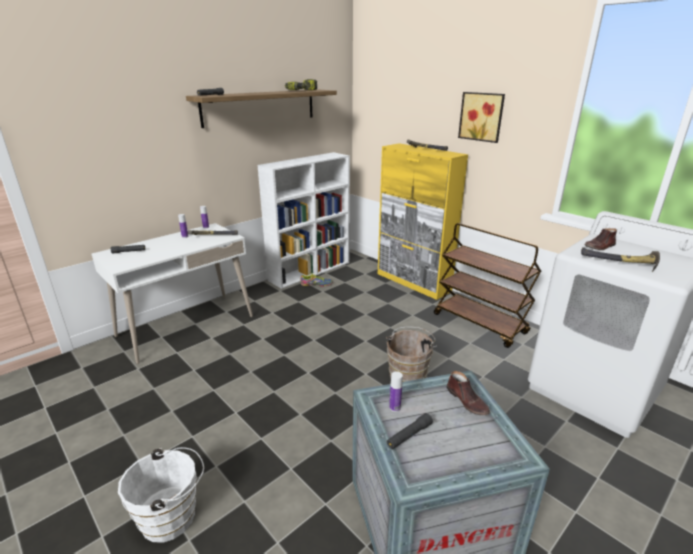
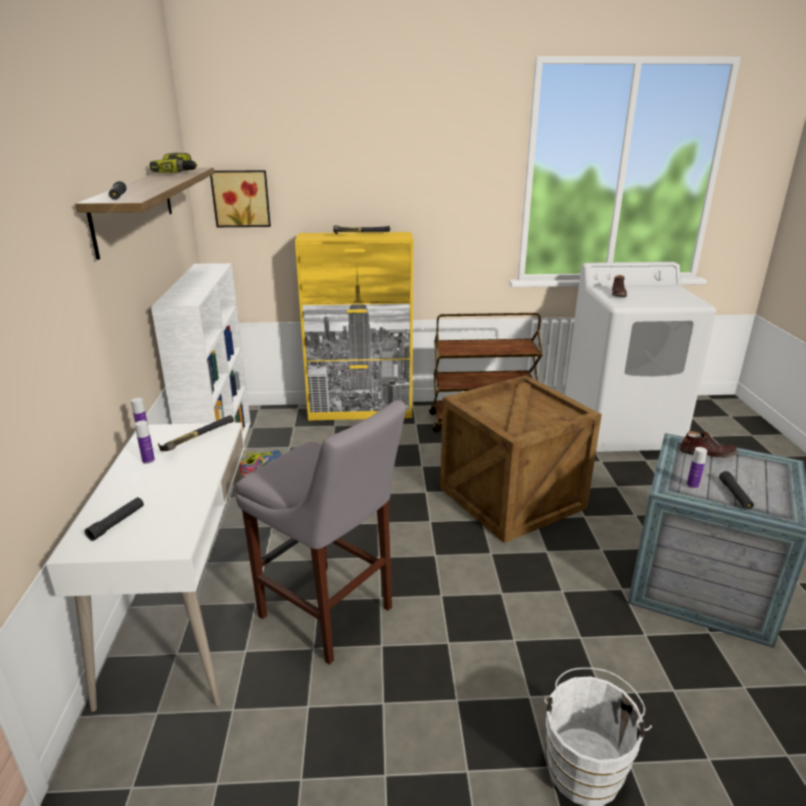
camera: 50 degrees left, 0 degrees up
(221, 363) = (330, 615): none -> grey stool
(408, 374) = (512, 496): brown bucket -> crate
(482, 116) = (421, 185): picture -> picture (241, 198)
(620, 264) = (657, 302): hammer -> none

